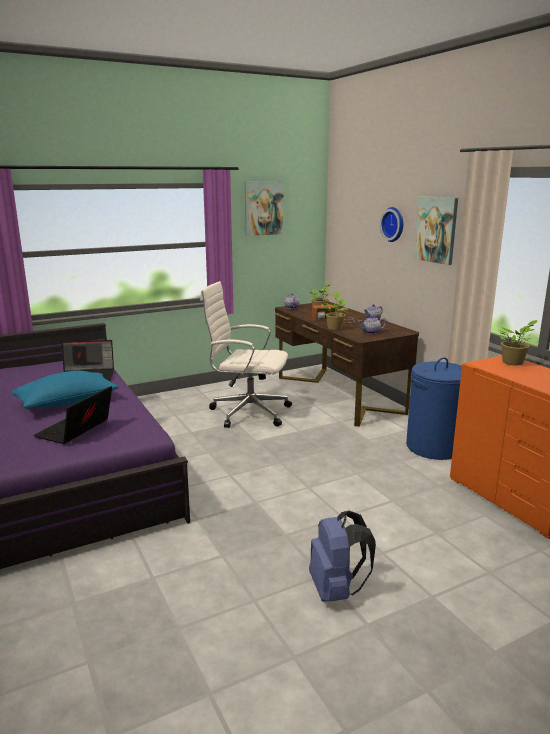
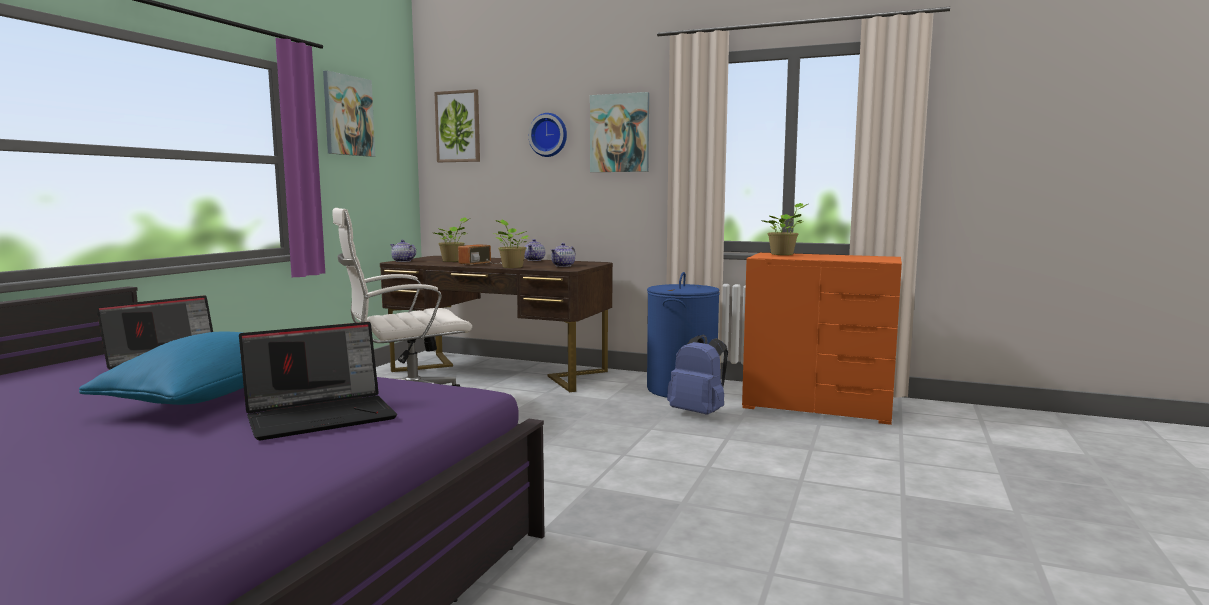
camera: 40 degrees left, 10 degrees down
(75, 430) = (322, 415): laptop -> laptop turned 105 degrees counterclockwise
(337, 590) = (825, 526): blue backpack -> blue backpack (699, 413)
(346, 210) = (458, 126): none -> picture

